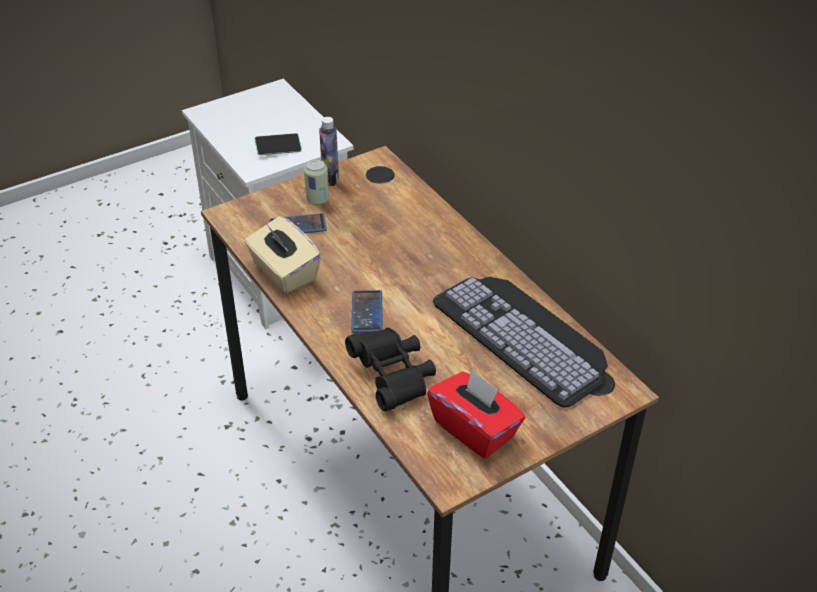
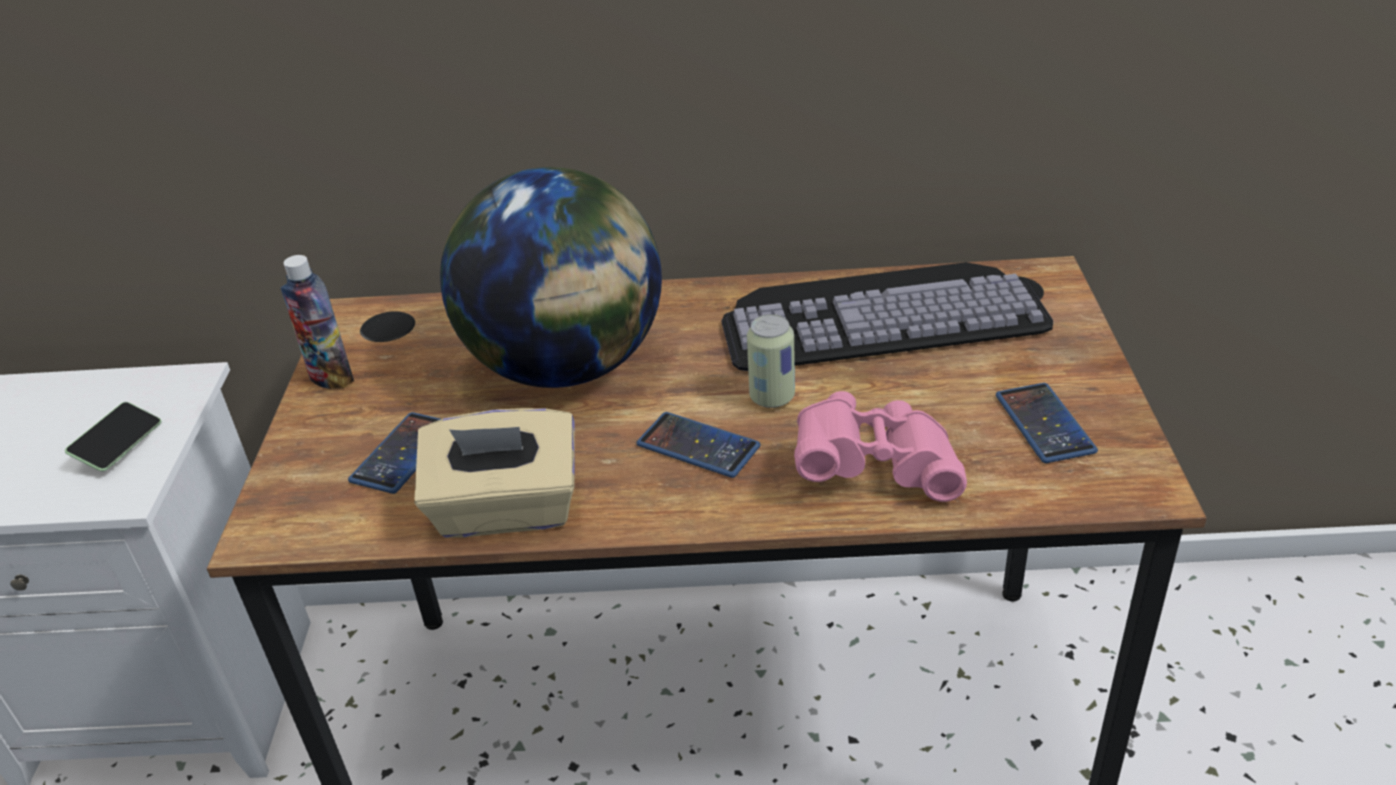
camera: 55 degrees left, 5 degrees down
(317, 199) = (365, 409): can -> can (772, 397)
(393, 244) = (567, 366): none -> globe
(393, 378) = (875, 468): black binoculars -> pink binoculars
(475, 429) = (1044, 424): red tissue box -> phone

